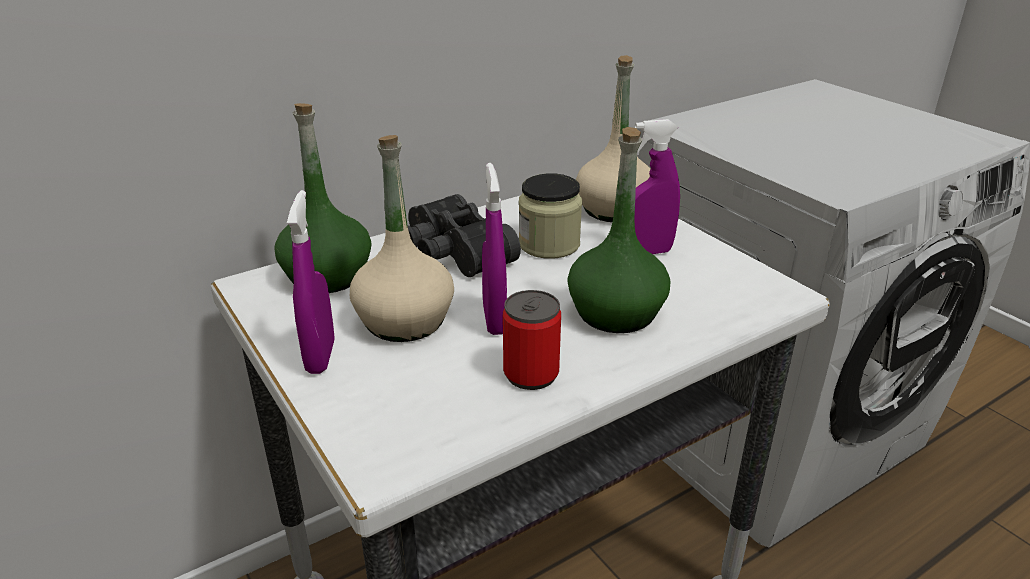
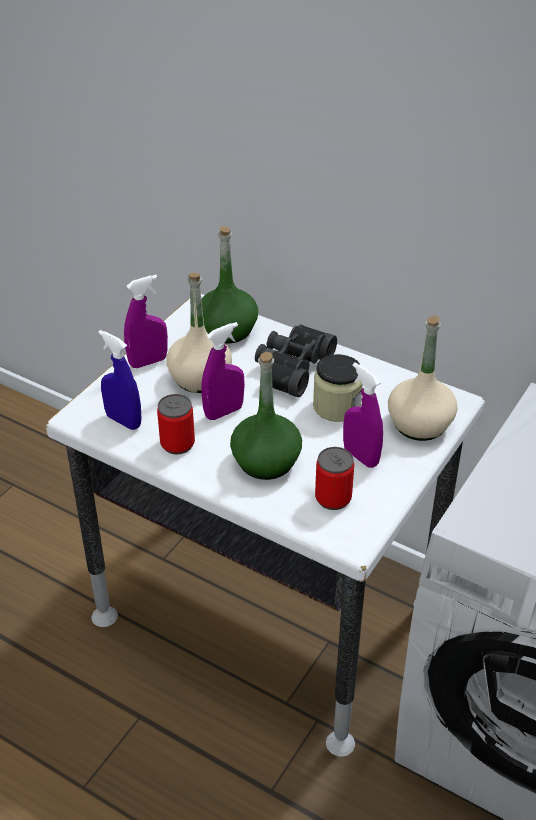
camera: 65 degrees right, 10 degrees up
(438, 414) = (123, 421): none -> blue spray bottle
(707, 286) = (333, 498): none -> can

